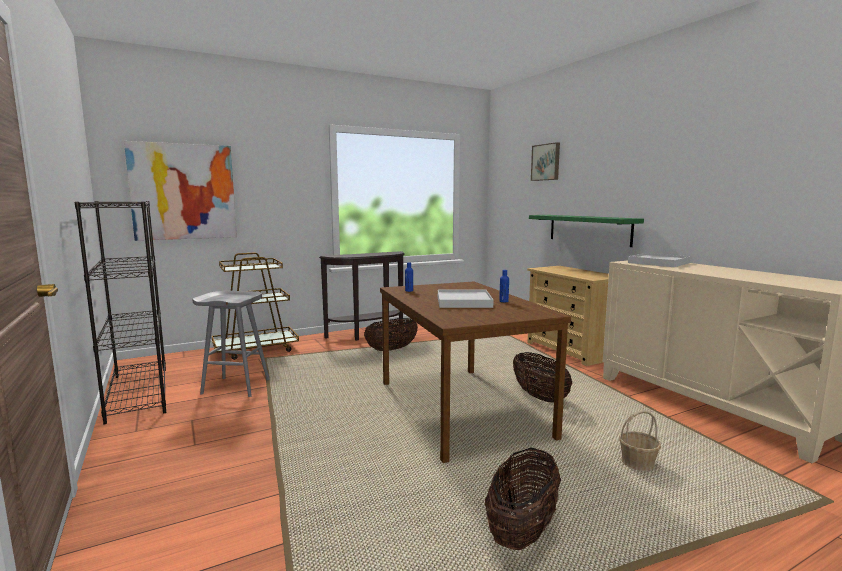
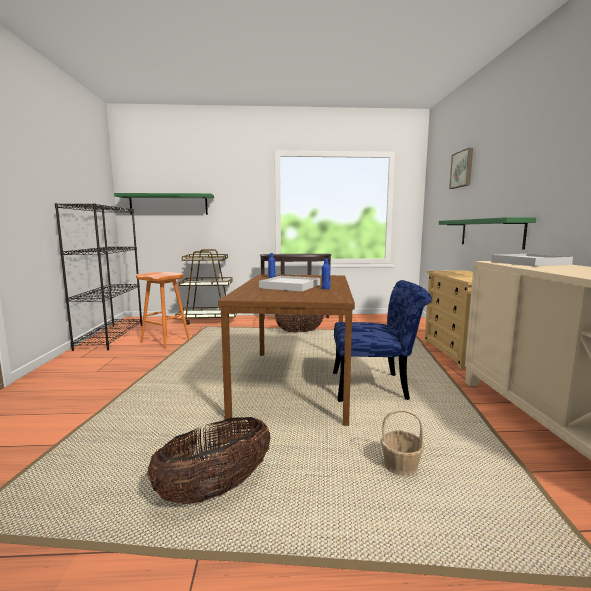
camera: 25 degrees right, 0 degrees up
(183, 192) = (168, 204): picture -> green shelf
(237, 386) = (166, 341): grey stool -> orange stool
(539, 397) = (376, 387): basket -> blue chair

